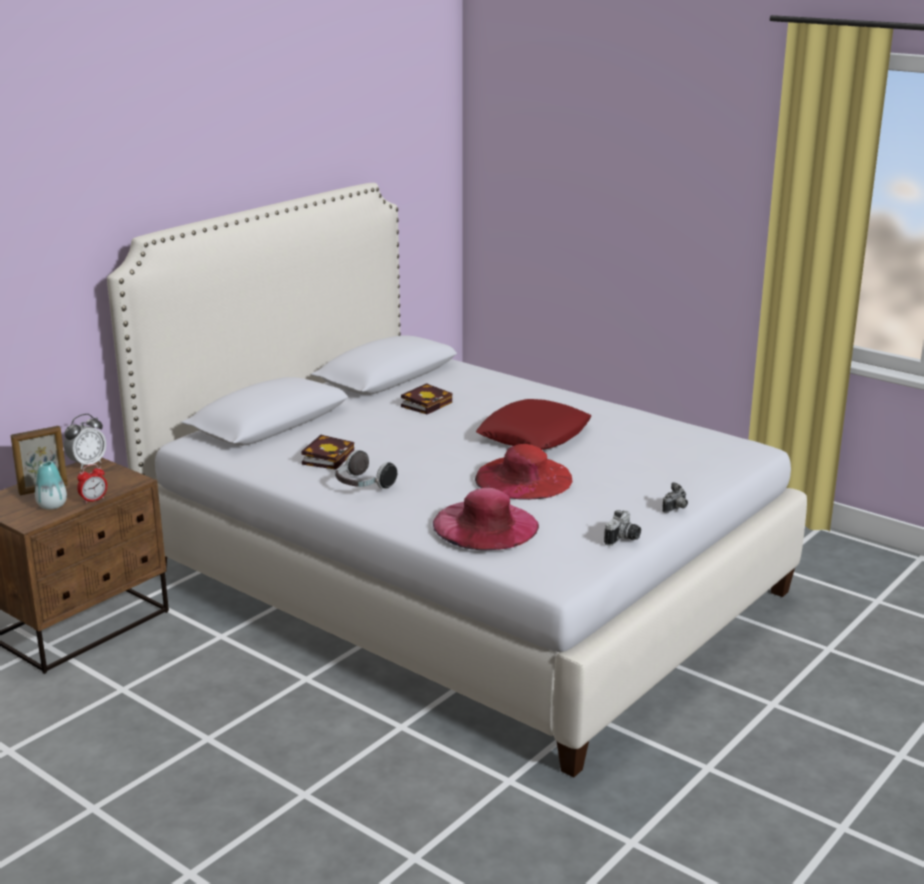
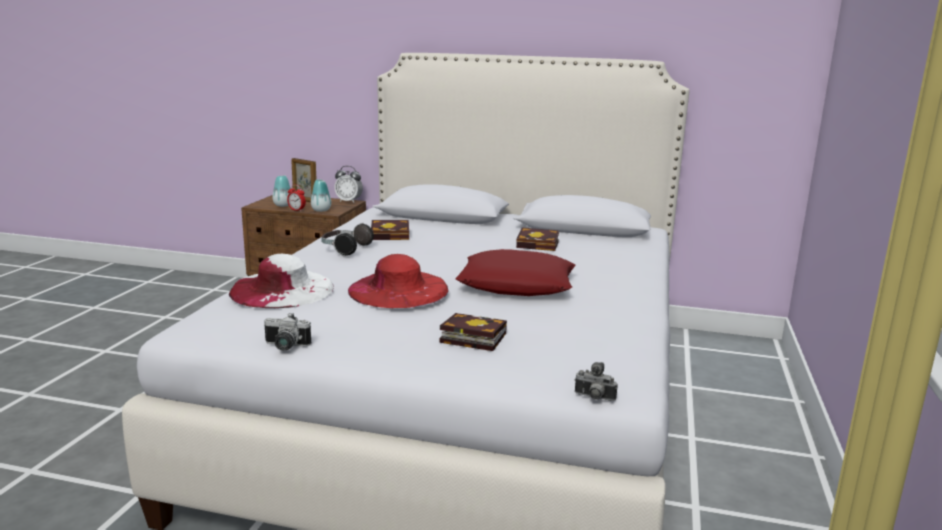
camera: 65 degrees right, 5 degrees down
(114, 485) = (321, 210): none -> vase
(485, 525) = (282, 289): pink hat -> white hat
(644, 473) = (470, 338): none -> book
(676, 509) = (382, 363): camera -> camera (594, 398)

